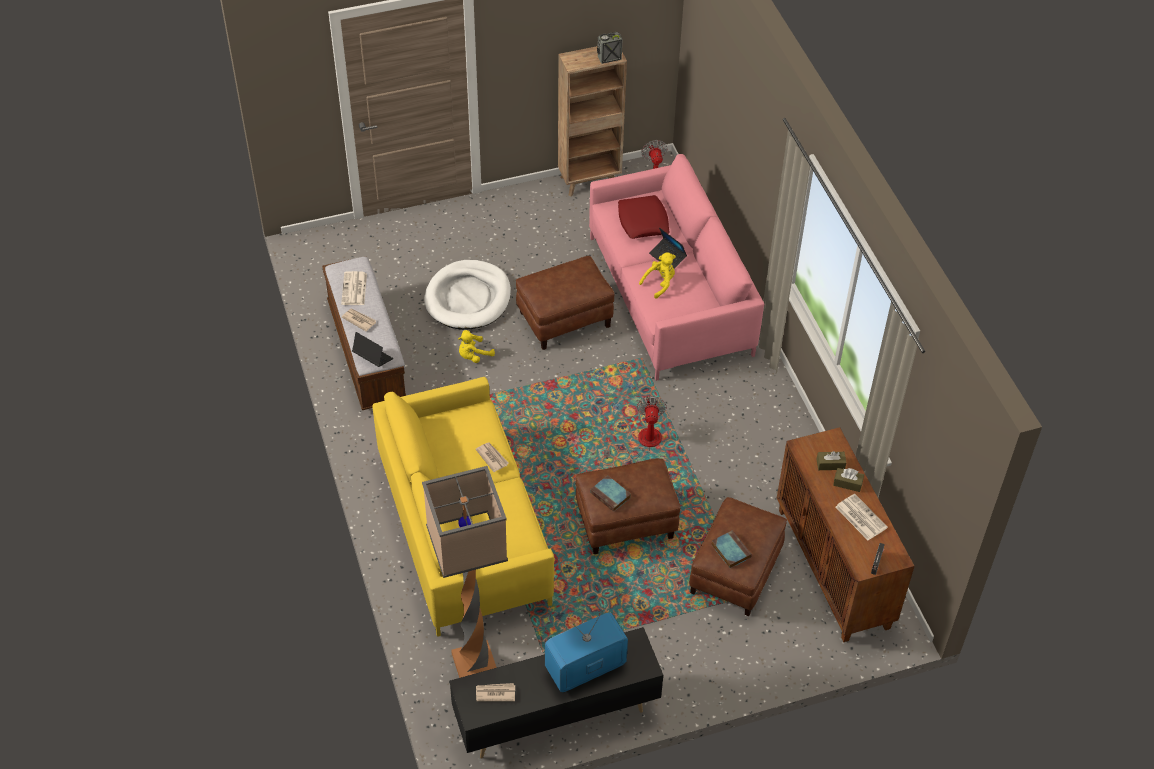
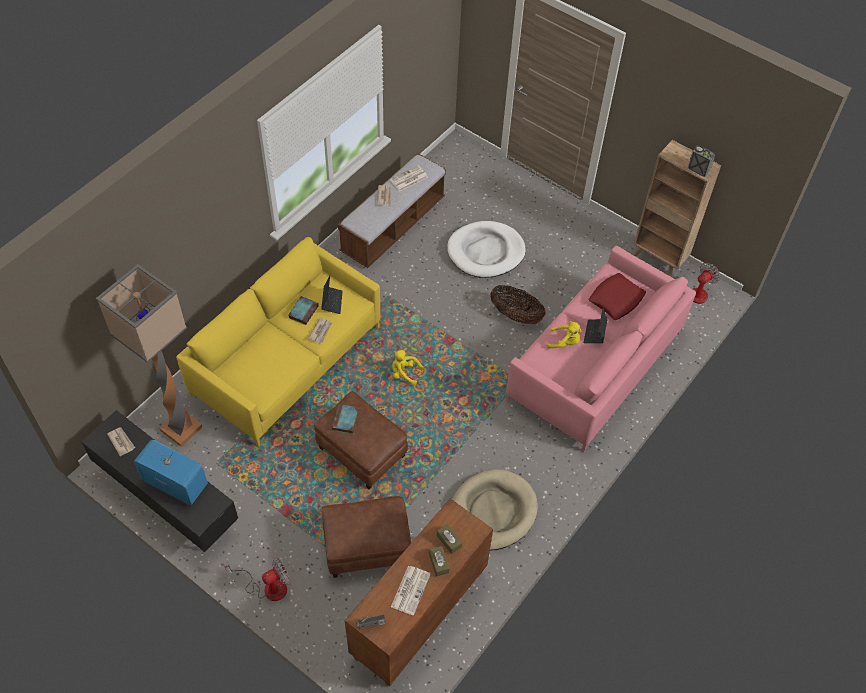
camera: 55 degrees right, 5 degrees up
(372, 357) = (358, 221): laptop -> laptop (332, 301)
(473, 355) = (438, 283): yellow plush toy -> yellow plush toy (404, 373)
(564, 319) = (516, 315): brown ottoman -> basket
(642, 442) = (441, 423): fan -> fan (267, 587)
(730, 551) = (349, 524): book -> book (303, 311)
(767, 457) = (492, 512): none -> beige dog bed

